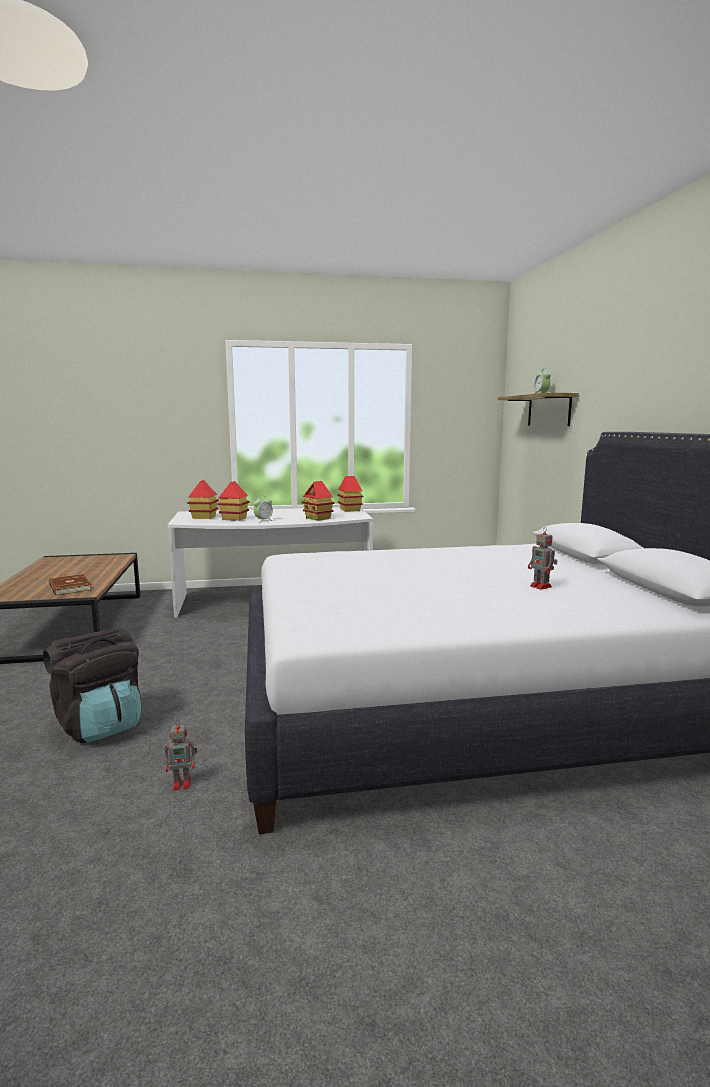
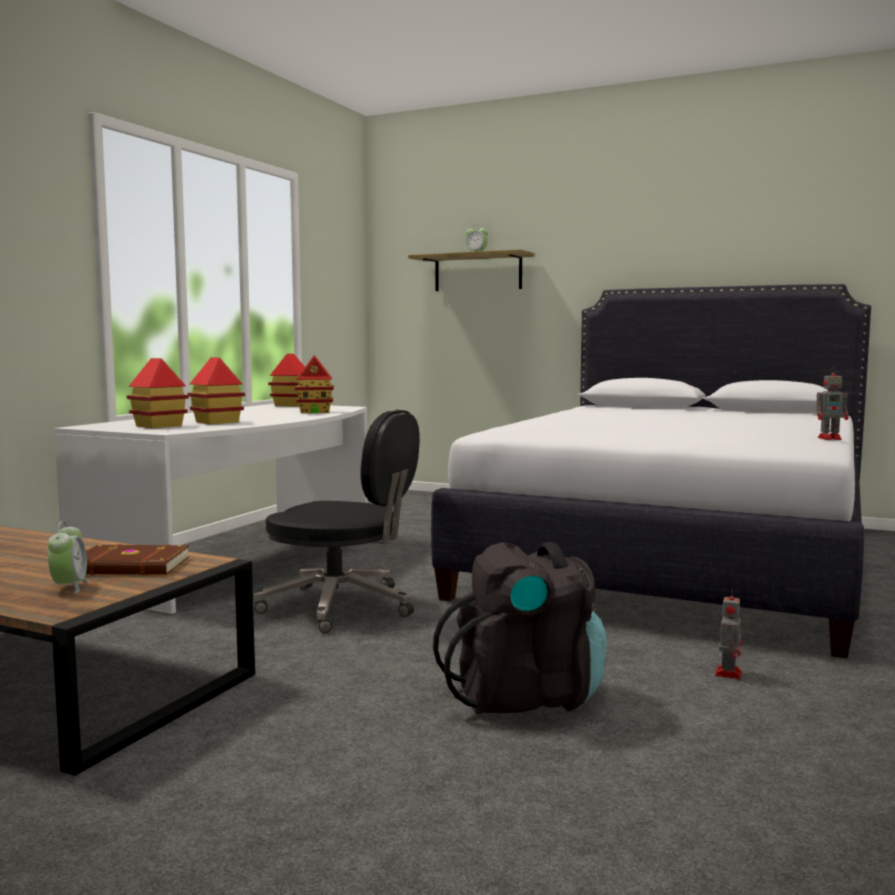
camera: 55 degrees left, 5 degrees down
(219, 642) = (341, 606): none -> black office chair
(263, 521) = (271, 419): alarm clock -> alarm clock (69, 587)
(541, 587) = (730, 418): toy robot -> toy robot (830, 438)

